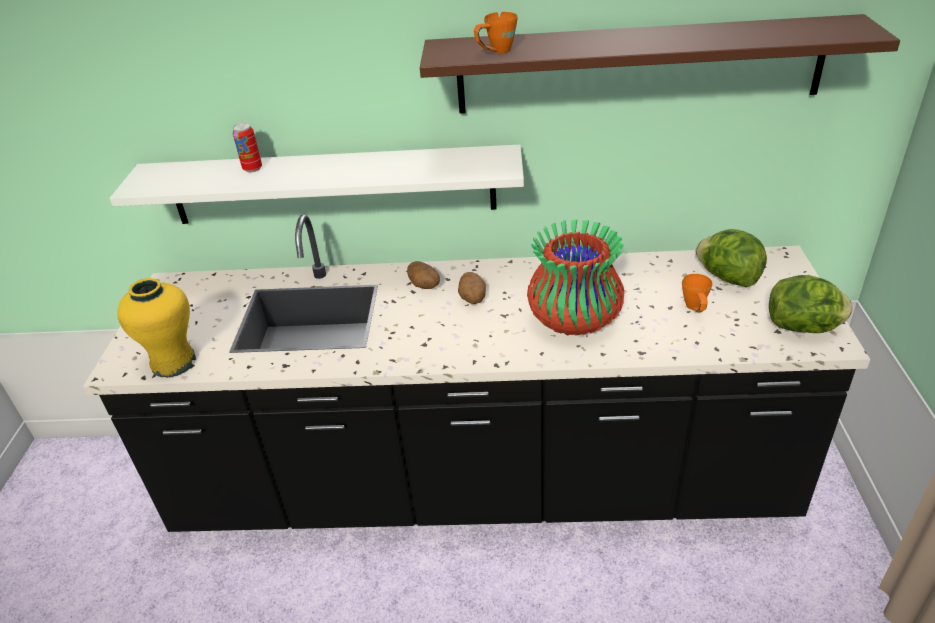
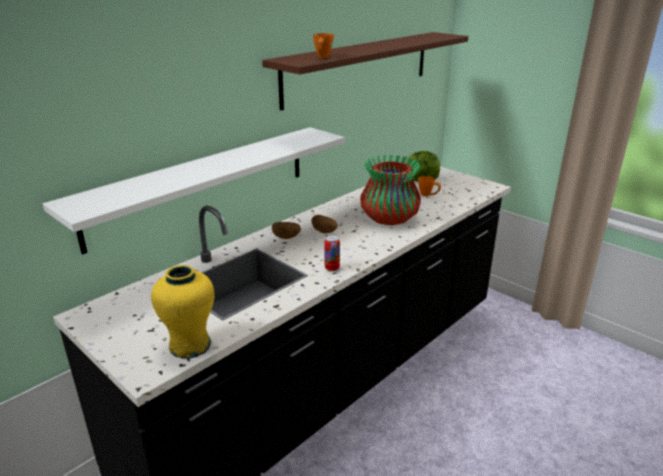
camera: 50 degrees left, 10 degrees down
(252, 169) = (163, 177): can -> can (332, 268)
(803, 327) = (474, 186): lettuce -> none

